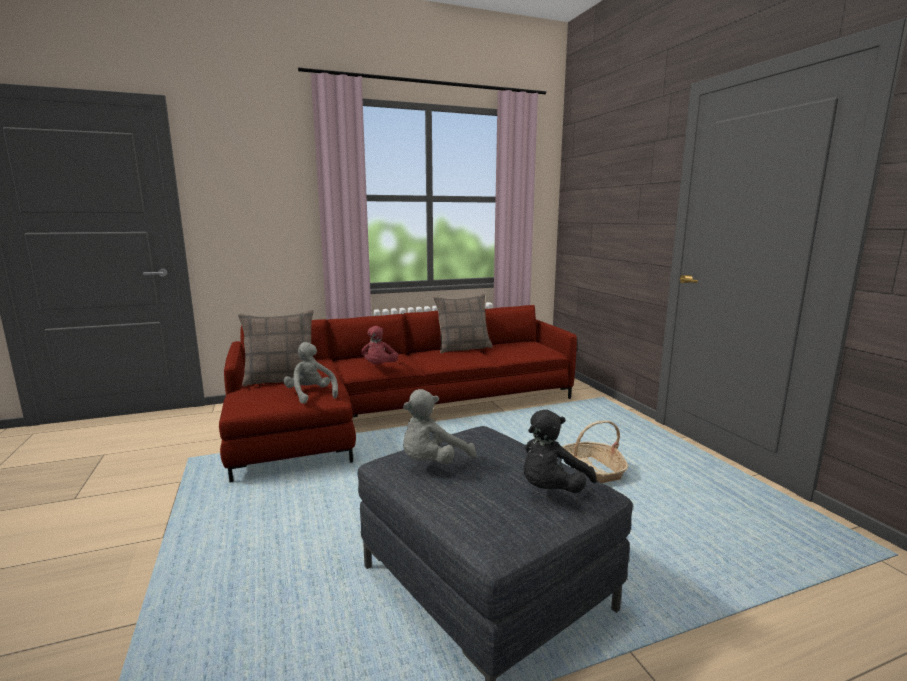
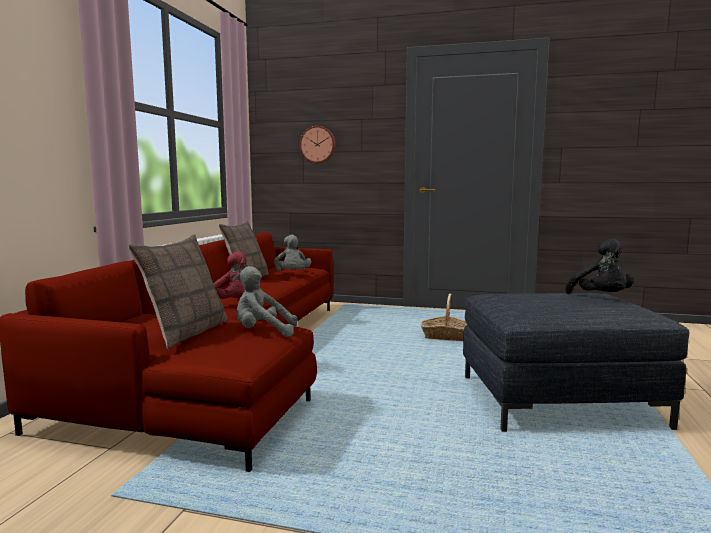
camera: 55 degrees left, 5 degrees down
(433, 463) = (541, 308): grey plush toy -> grey plush toy (292, 274)
(602, 215) = (318, 144): none -> wall clock

